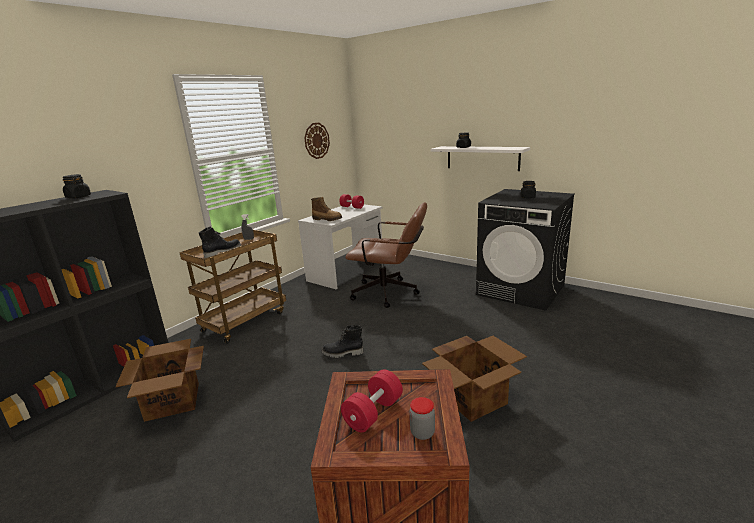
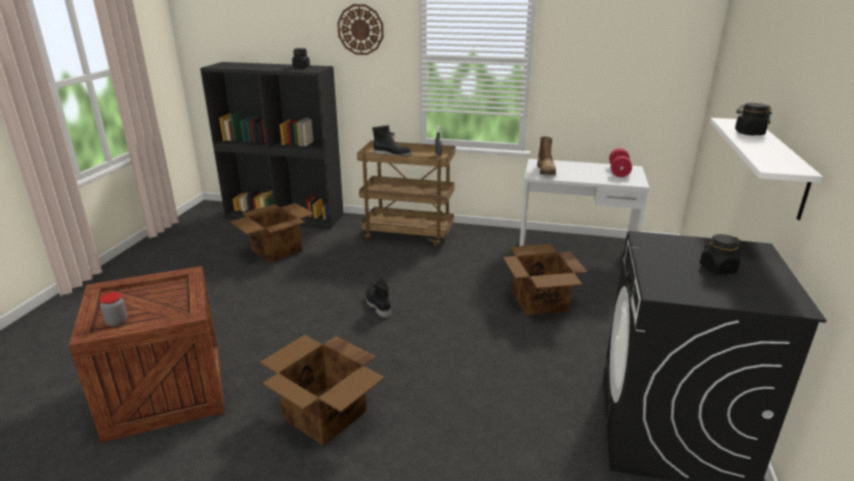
camera: 65 degrees right, 5 degrees up
(316, 140) = (617, 60): wall clock -> wall clock (360, 29)
(373, 413) = (147, 296): red dumbbell -> none
(390, 293) = (540, 302): brown office chair -> cardboard box

